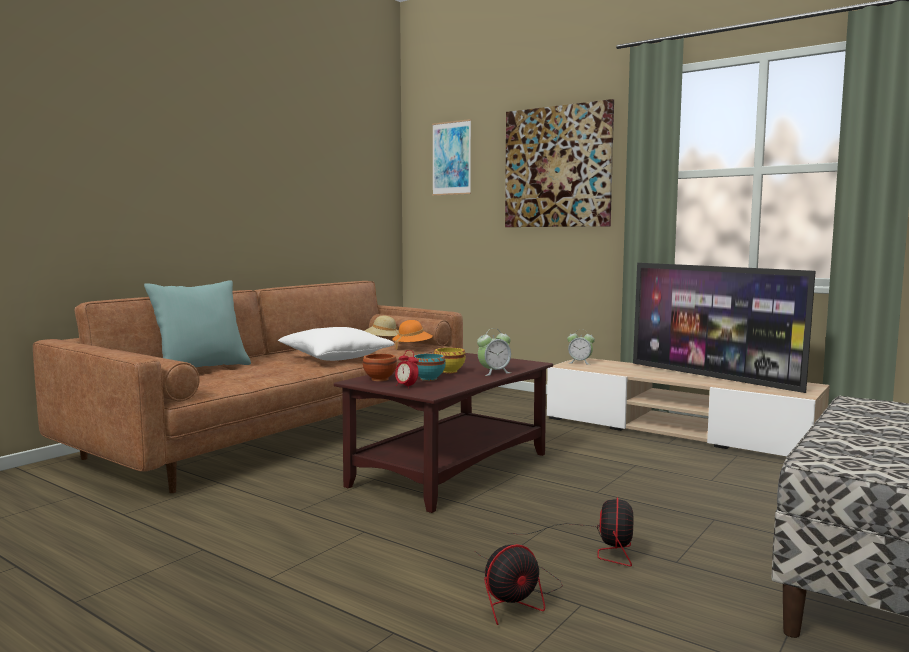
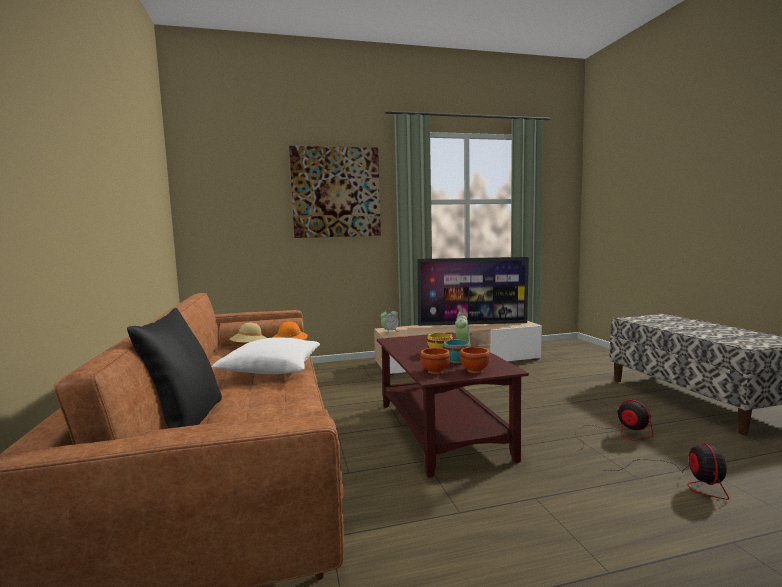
camera: 50 degrees left, 0 degrees up
(201, 369) = (185, 423): turquoise pillow -> black pillow
(406, 386) = (475, 370): alarm clock -> brown bowl
(451, 158) = (232, 179): picture -> none

